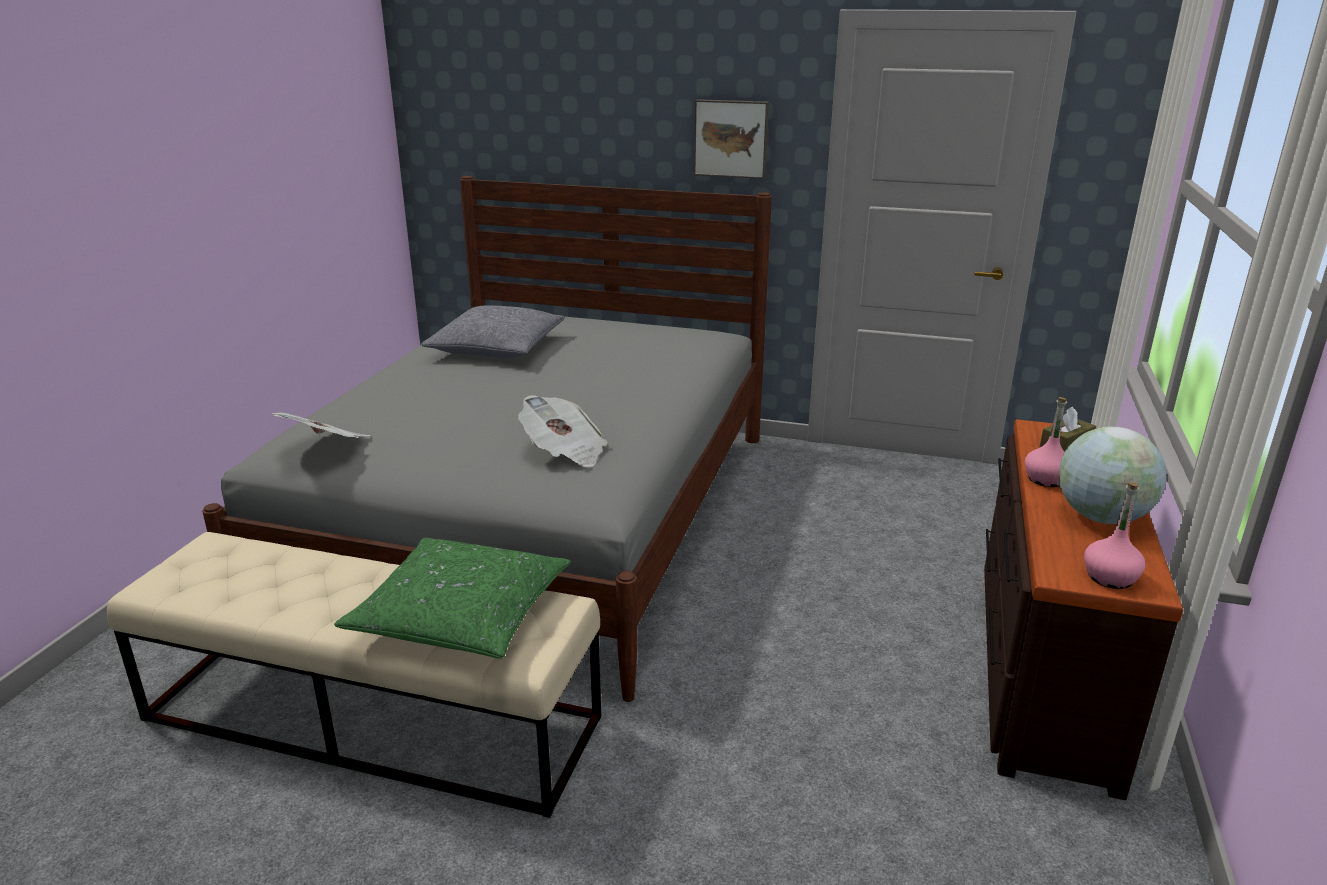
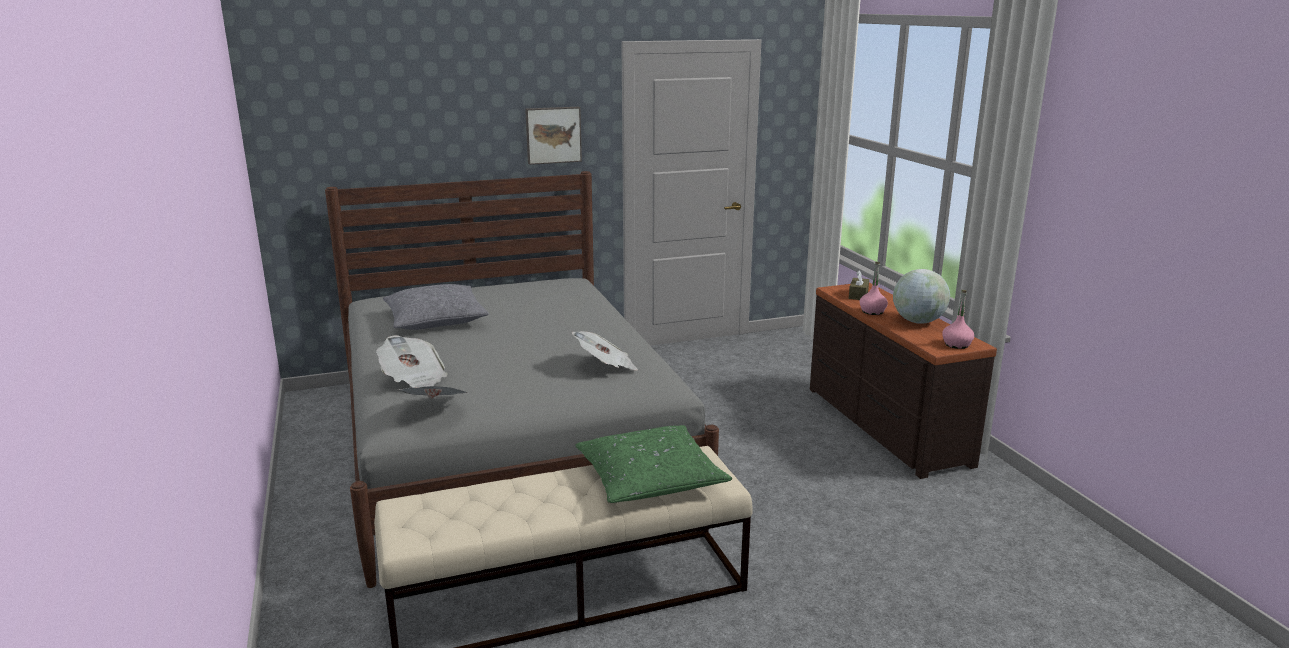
camera: 35 degrees left, 5 degrees down
(364, 409) = (414, 380): none -> newspaper

